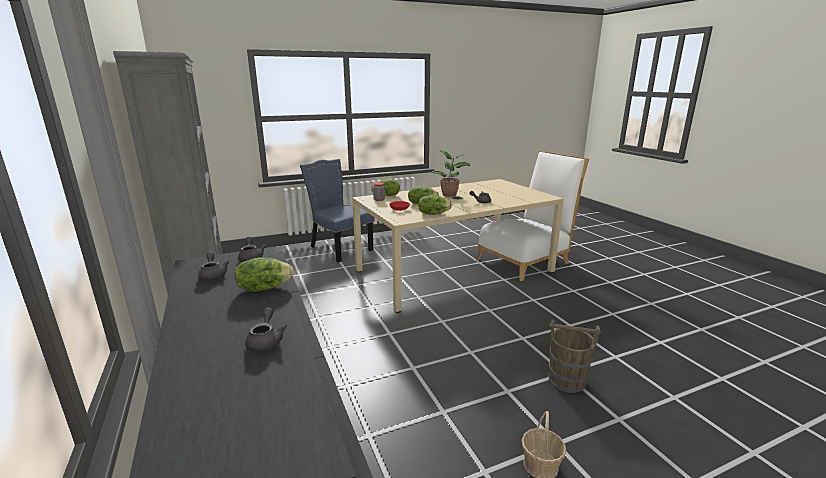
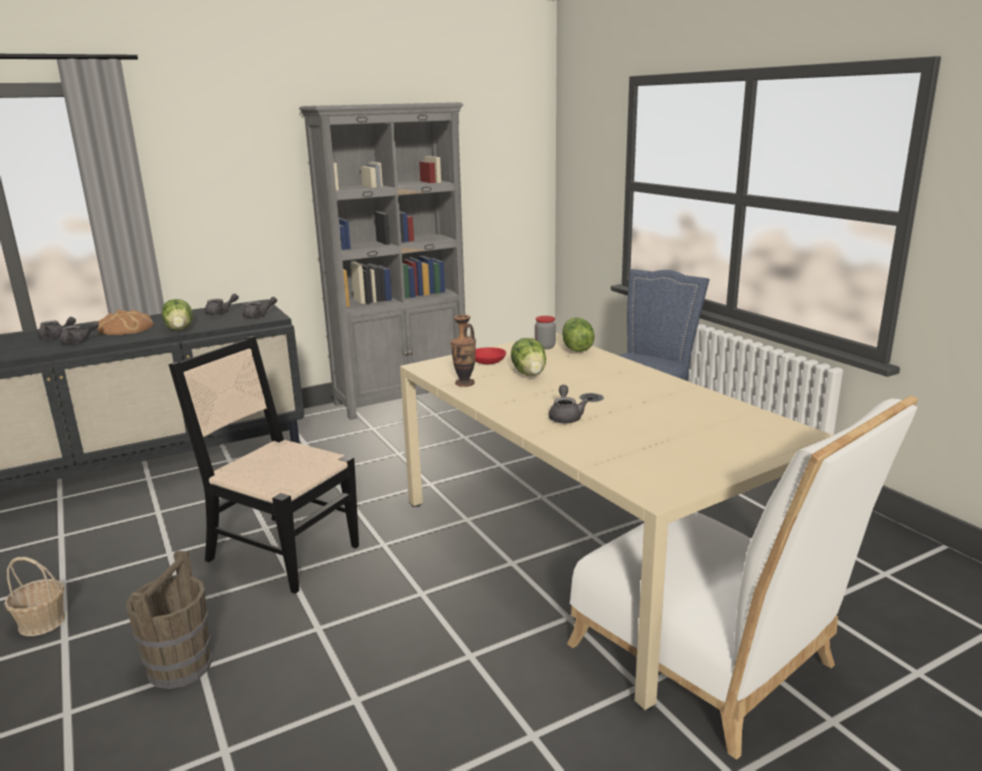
camera: 85 degrees right, 0 degrees up
(217, 367) = (56, 336): none -> grey teapot
(225, 320) = (126, 328): none -> bread
(433, 214) = (464, 383): lettuce -> vase
(448, 356) = (283, 553): none -> chair
(450, 195) = (608, 390): potted plant -> none

